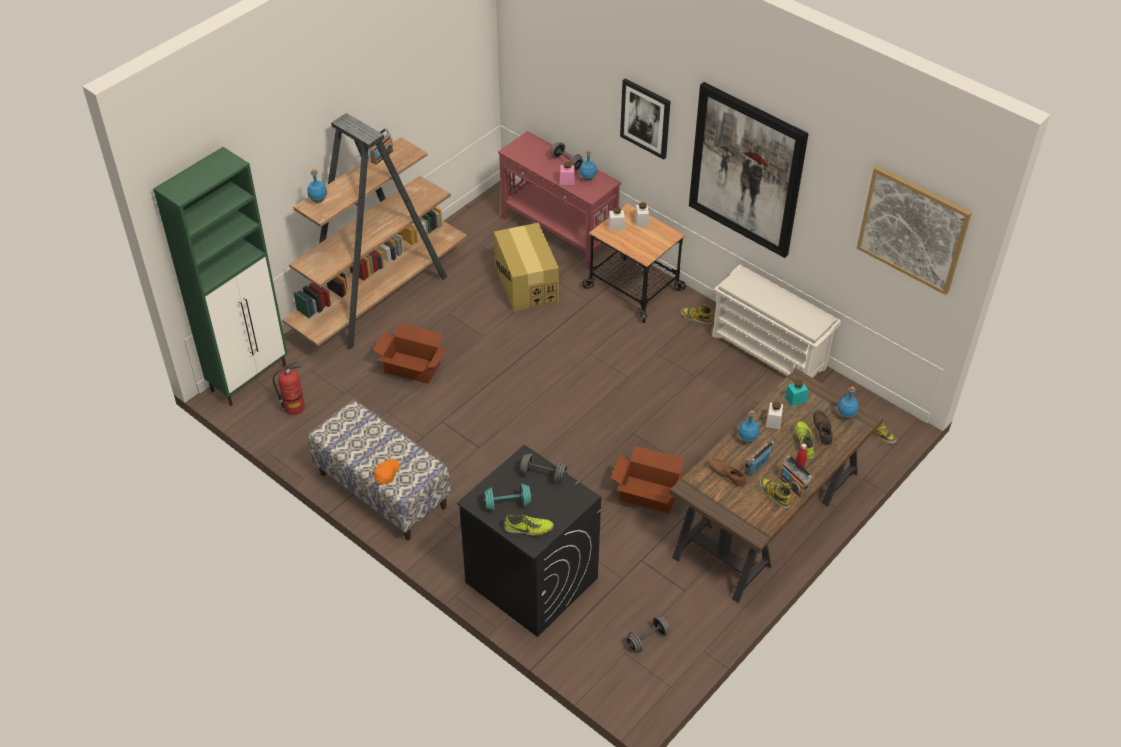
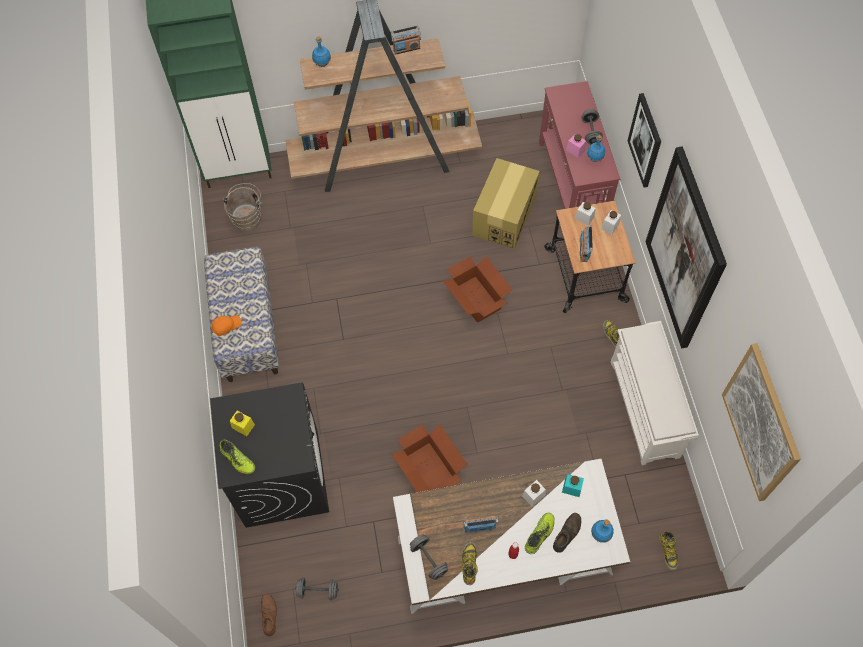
camera: 40 degrees right, 15 degrees up
(294, 407) = (247, 217): fire extinguisher -> brown bucket
(412, 367) = (355, 236): cardboard box -> cardboard box (476, 298)
(508, 503) = (243, 426): turquoise dumbbell -> yellow jar
(543, 474) = (291, 420): grey dumbbell -> grey dumbbell (429, 560)
(726, 474) = (449, 516): brown shoe -> brown shoe (269, 615)
(747, 439) = (496, 497): blue bottle -> none
(767, 516) = (504, 556): brown desk -> white desk
(793, 485) = (492, 567): radio -> radio (584, 250)

